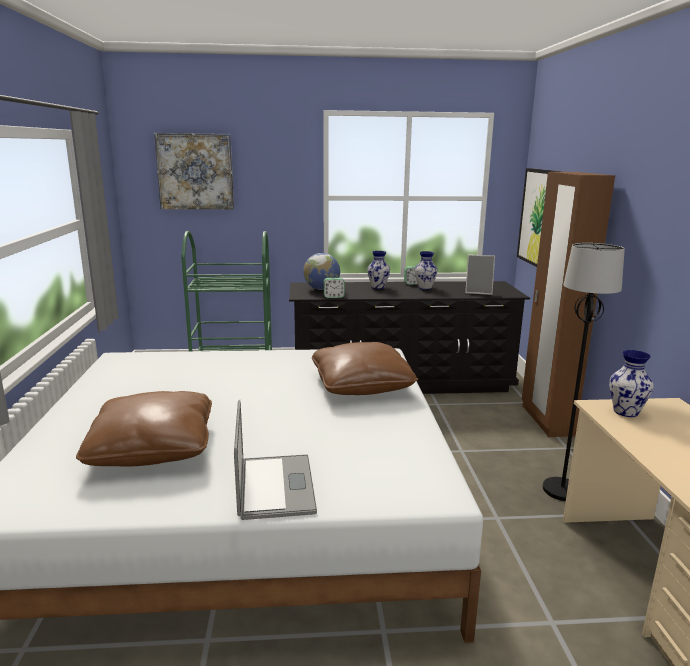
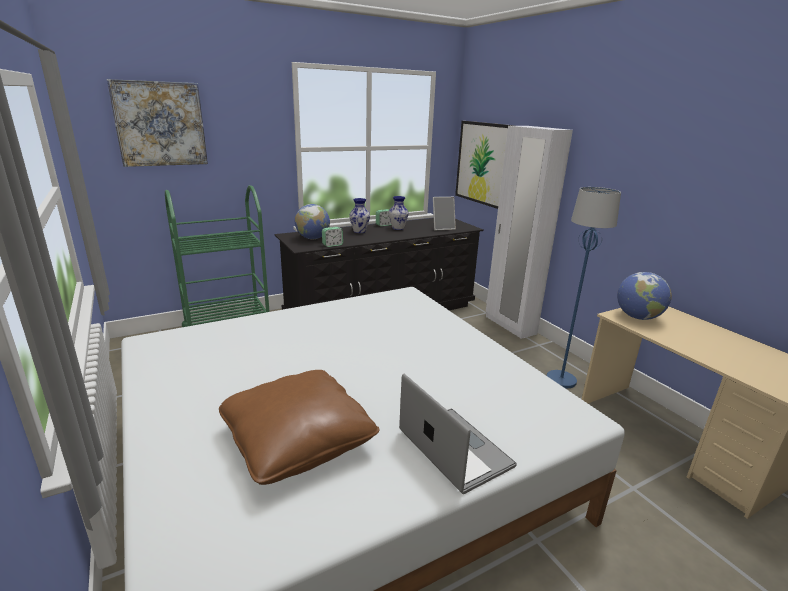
camera: 25 degrees left, 5 degrees up
(361, 385) = (420, 327): brown pillow -> none
(546, 420) = (510, 325): brown wardrobe -> white wardrobe
(561, 490) = (560, 380): black floor lamp -> blue floor lamp
(626, 412) = (638, 317): vase -> globe

